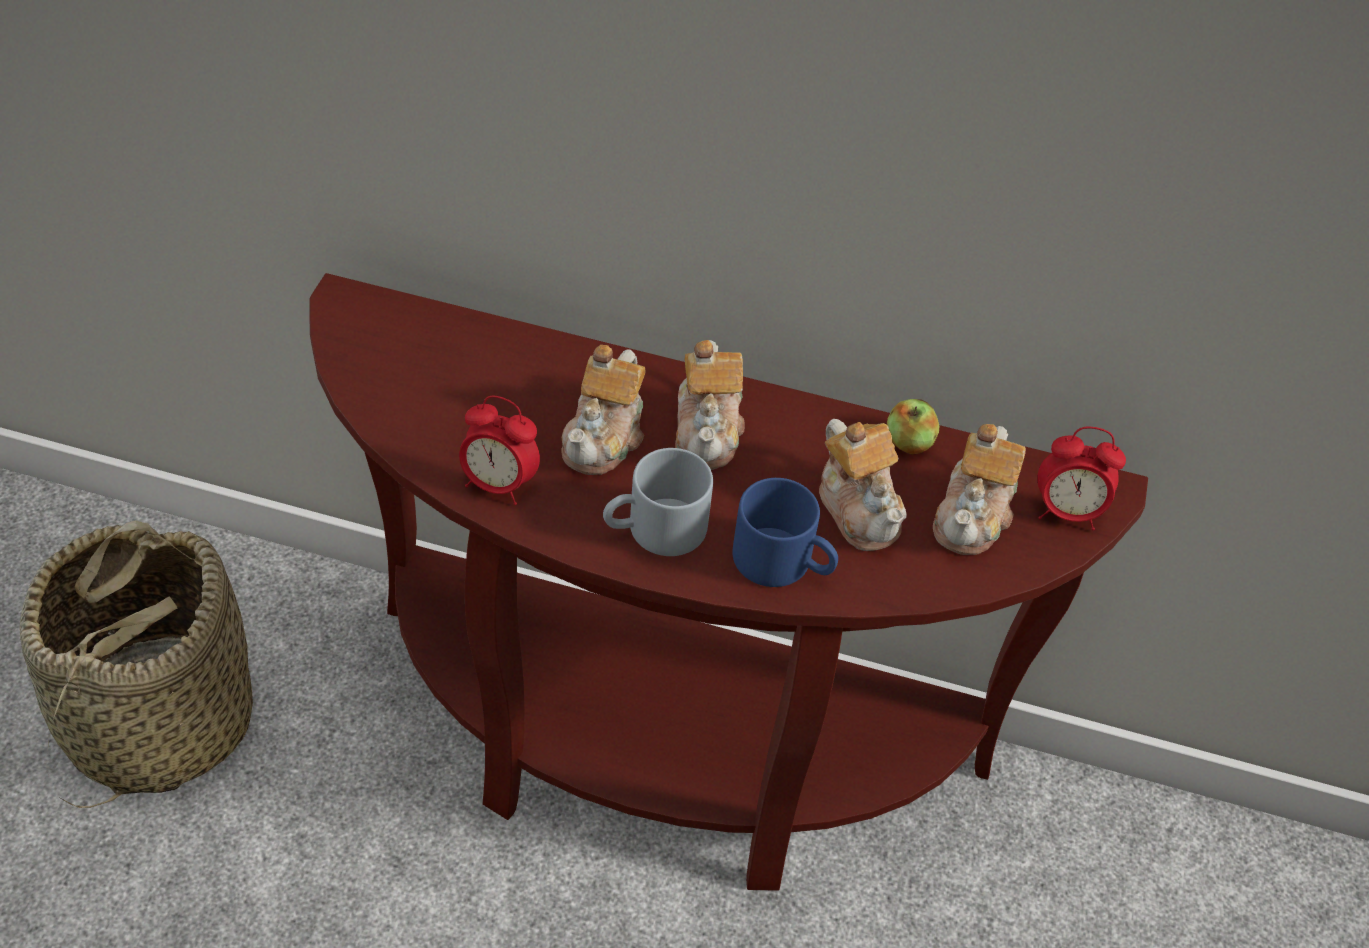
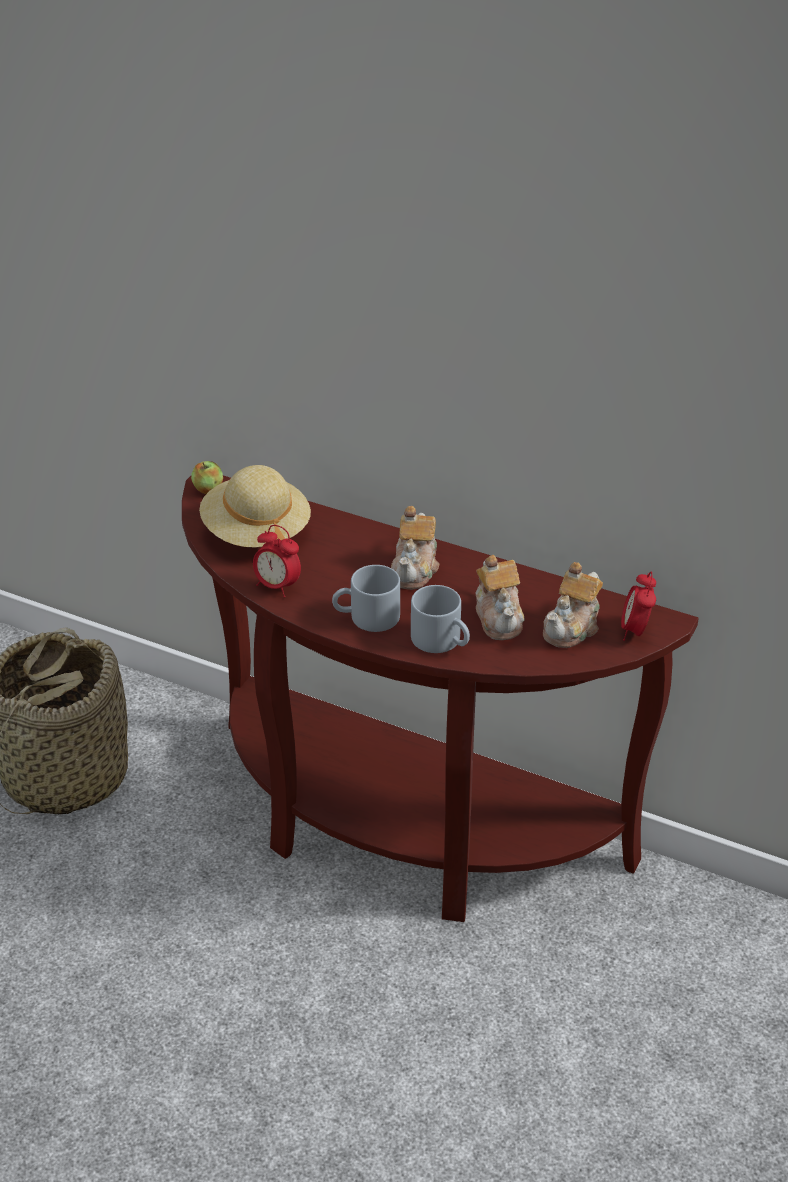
camera: 15 degrees right, 10 degrees down
(443, 386) = (256, 532): none -> beige hat
(605, 437) = (349, 567): teapot -> none
(784, 562) = (442, 641): blue mug -> grey mug
(908, 442) = (543, 585): apple -> apple (208, 489)
(1066, 512) = (635, 631): alarm clock -> alarm clock turned 75 degrees clockwise

